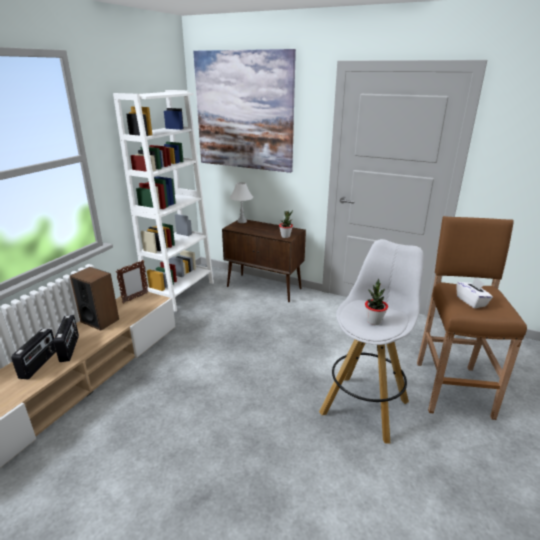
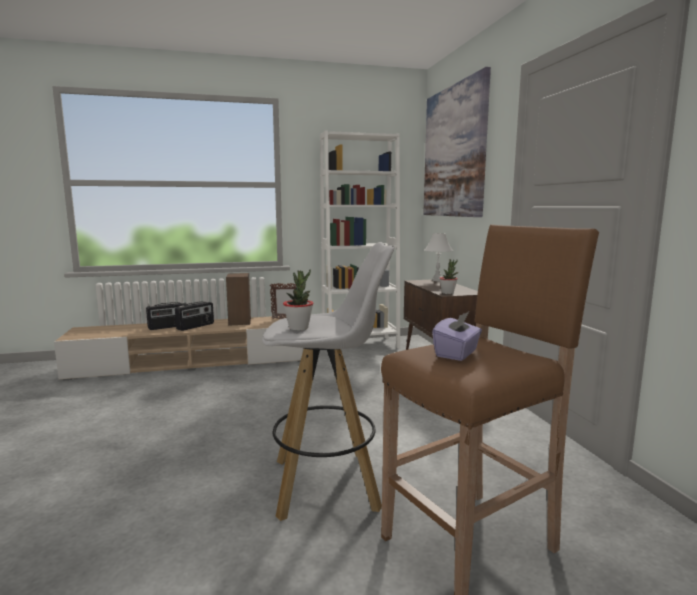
camera: 50 degrees right, 15 degrees down
(471, 301) = (457, 353): white tissue box -> purple tissue box

